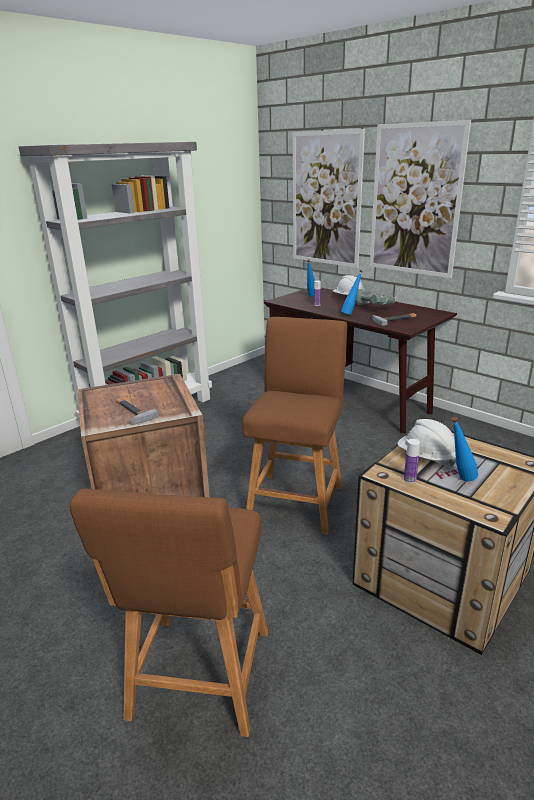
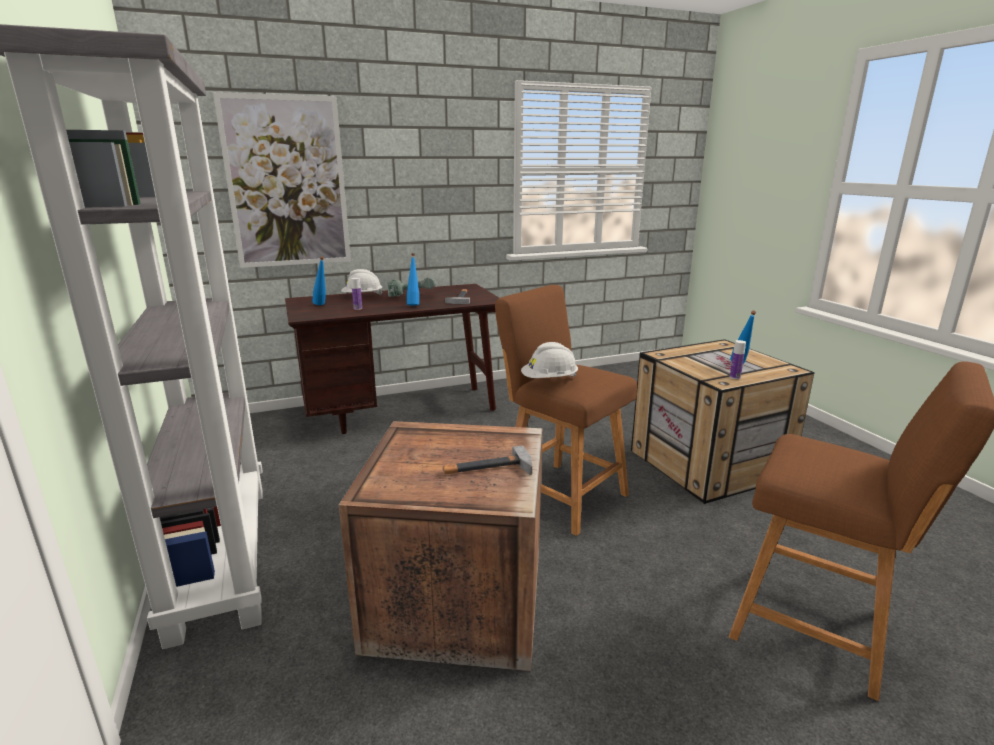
camera: 65 degrees left, 5 degrees down
(415, 201) = (413, 177): picture -> none
(426, 457) = (701, 365): white hard hat -> white hard hat (549, 381)

